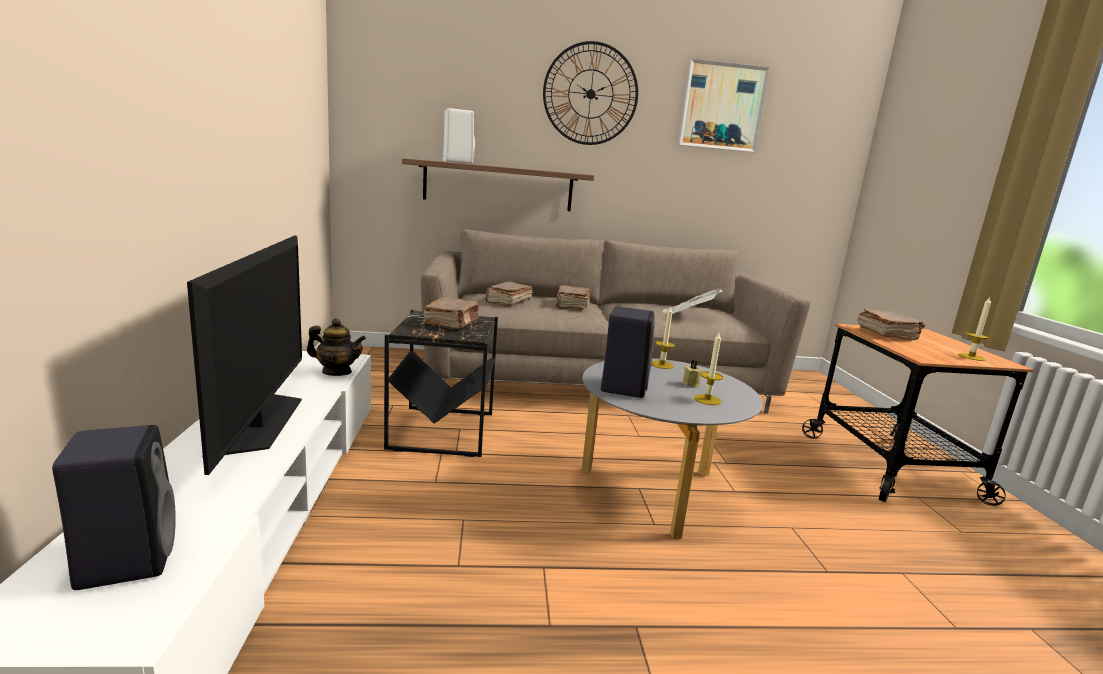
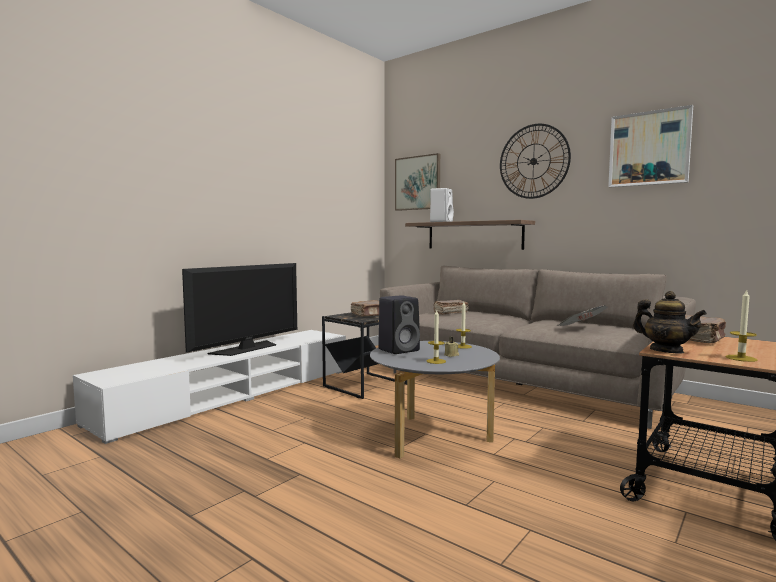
camera: 45 degrees right, 10 degrees down
(127, 558) = (141, 370): black speaker -> none
(337, 372) = (313, 339): teapot -> teapot (666, 351)
(400, 90) = (418, 183): none -> picture
(571, 305) = (493, 317): brown book -> none

